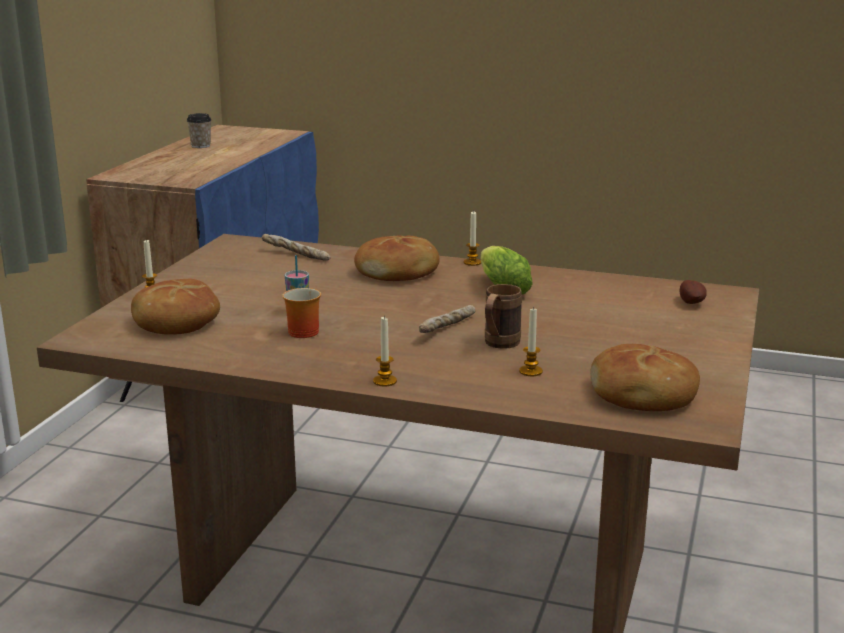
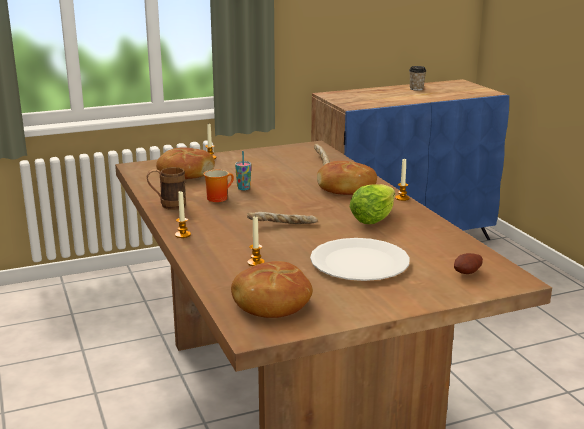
camera: 50 degrees right, 0 degrees up
(498, 345) = (281, 243): brown mug -> brown mug (167, 206)
(604, 330) = (360, 262): none -> white plate

